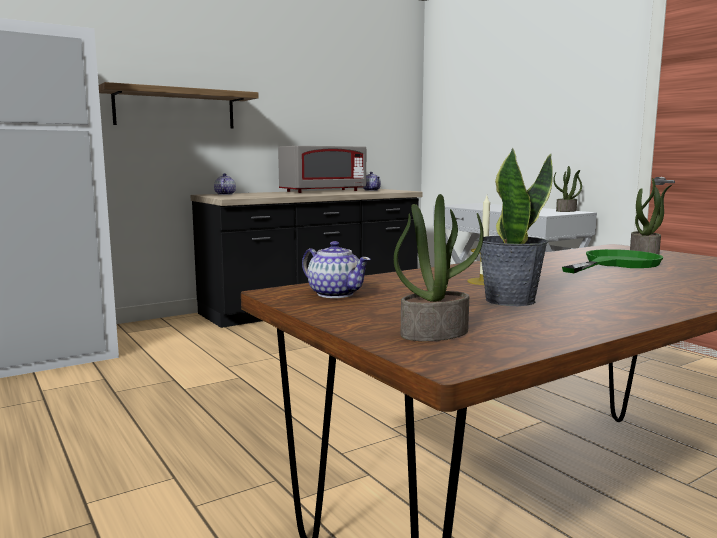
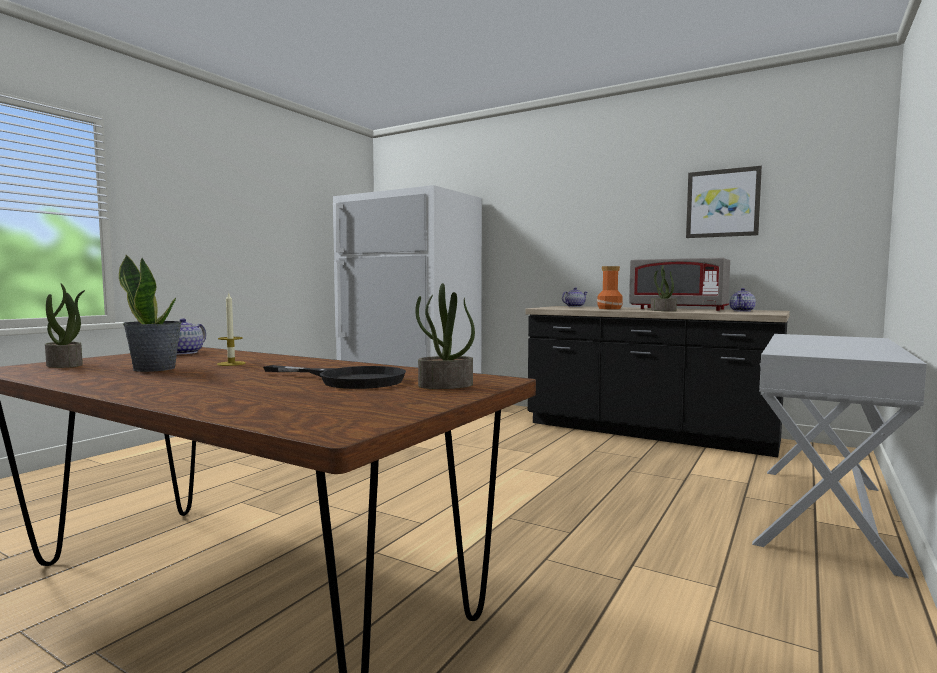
camera: 65 degrees right, 5 degrees down
(175, 109) = (551, 233): shelf -> none
(281, 194) = (609, 308): none -> vase
(332, 97) = (722, 203): none -> picture
(566, 211) = (883, 355): potted plant -> potted plant (662, 310)
(615, 264) = (349, 380): green frying pan -> black frying pan

